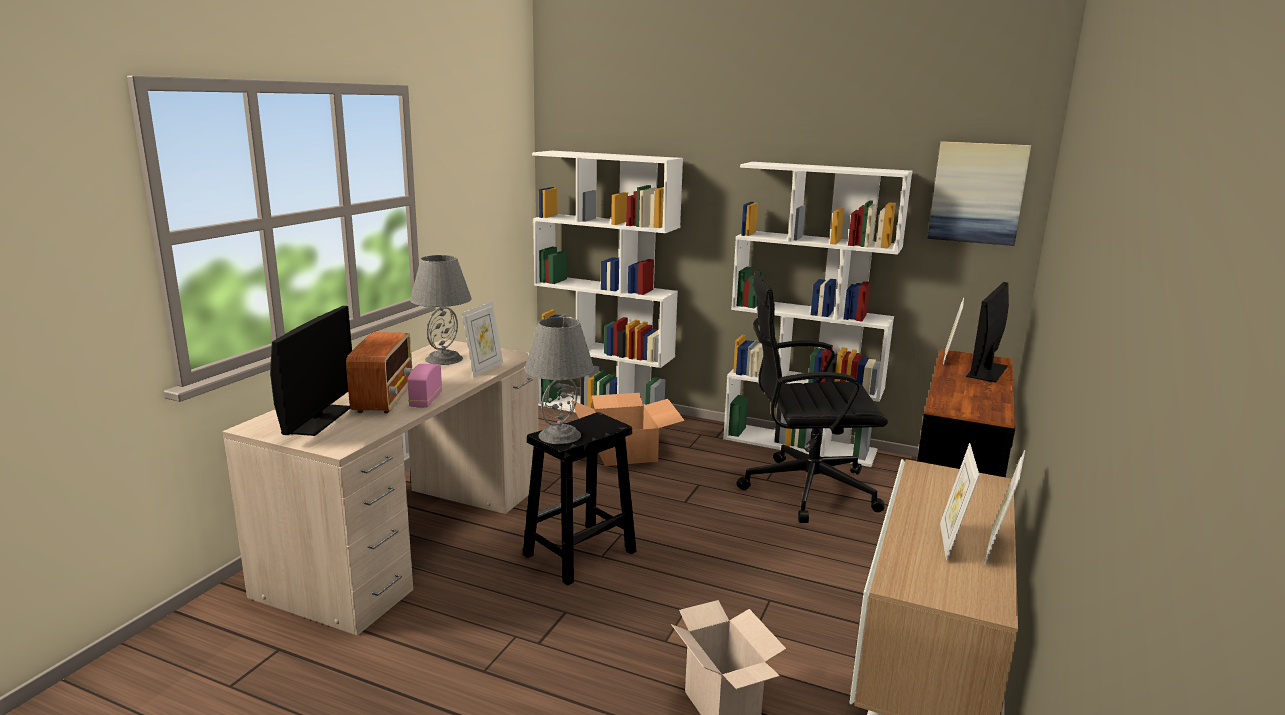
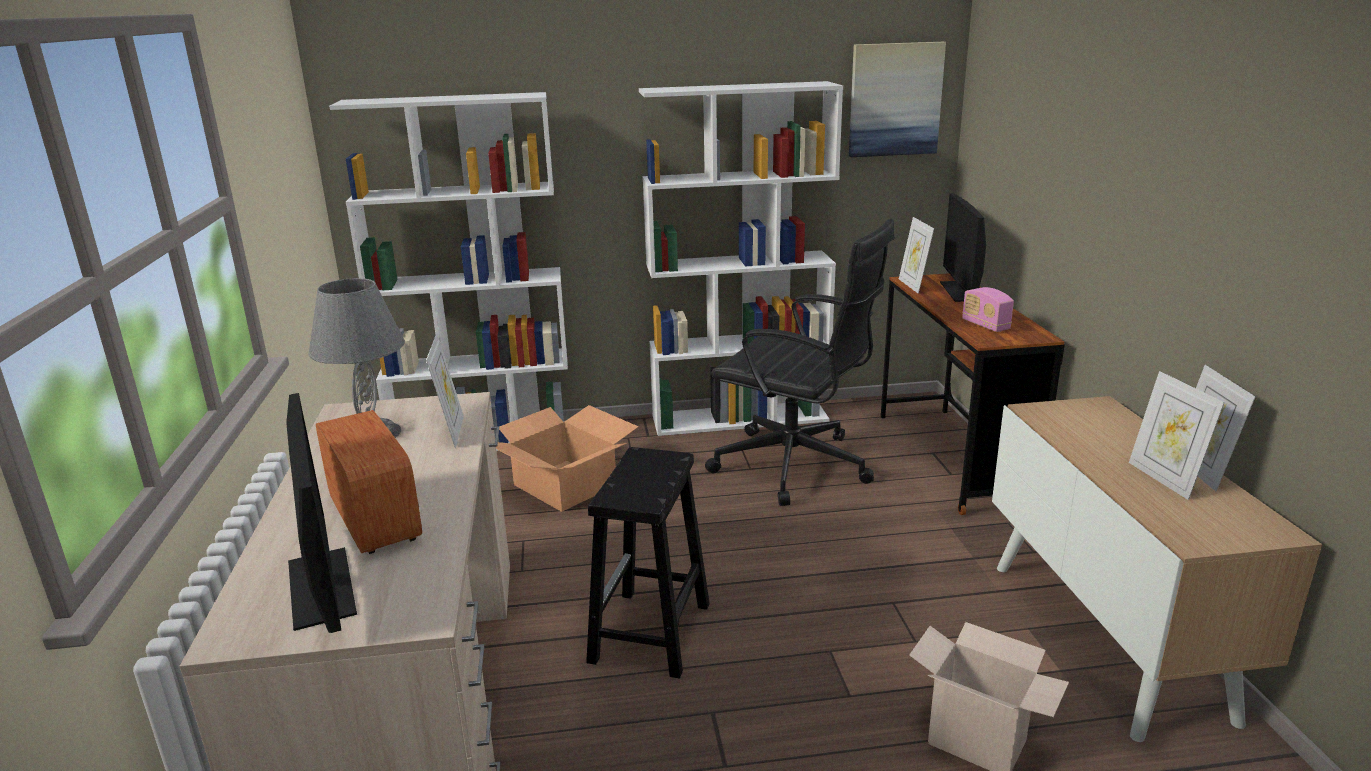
camera: 30 degrees left, 5 degrees up
(426, 400) = (441, 502): radio -> radio (985, 325)
(559, 435) = (630, 493): grey table lamp -> none
(804, 489) = (796, 467): black office chair -> black office chair turned 120 degrees counterclockwise

